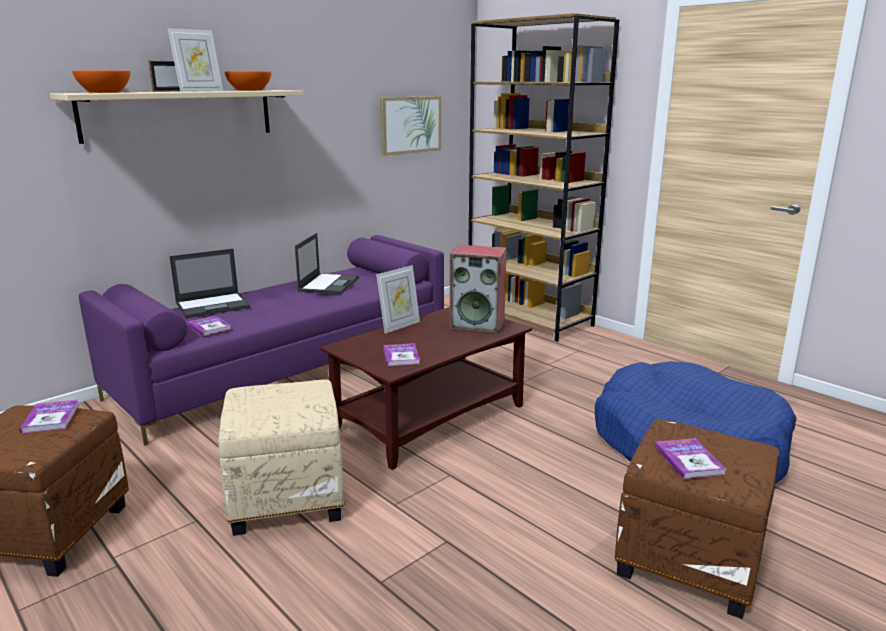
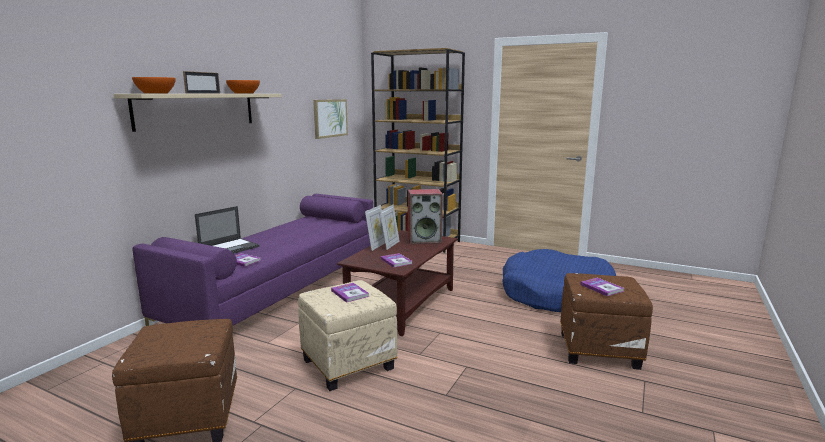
camera: 20 degrees left, 5 degrees down
(51, 418) = (190, 327): book -> book (350, 293)
(199, 91) = (218, 93): picture frame -> picture frame (390, 245)
(329, 284) = (300, 227): laptop -> none

